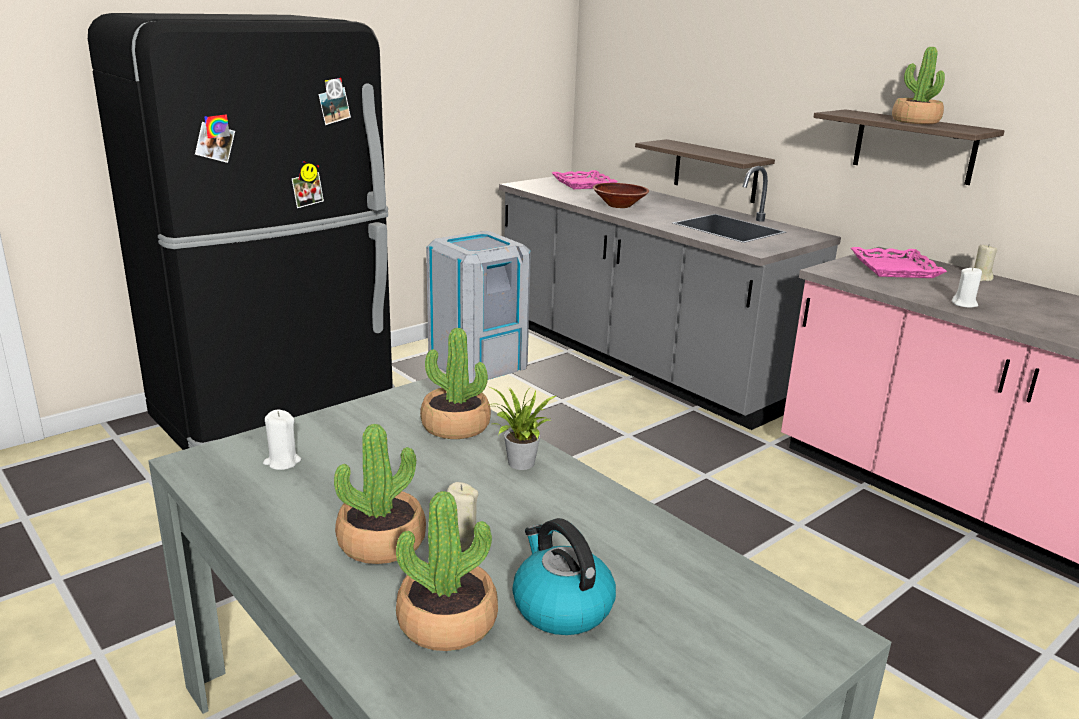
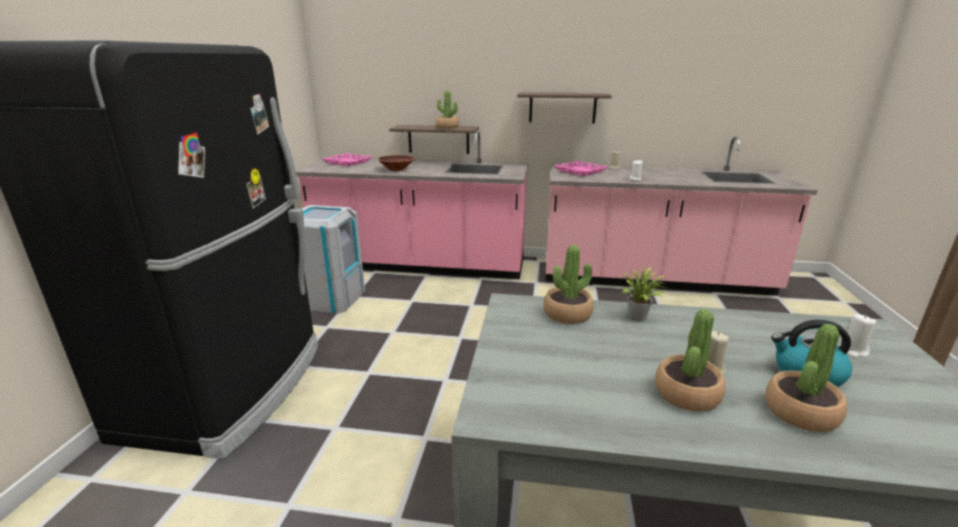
camera: 40 degrees left, 0 degrees up
(282, 462) = (536, 383): white candle -> white candle (853, 351)
(640, 361) = (421, 264): grey counter -> pink counter
(915, 121) = (569, 93): potted plant -> potted plant (447, 127)

